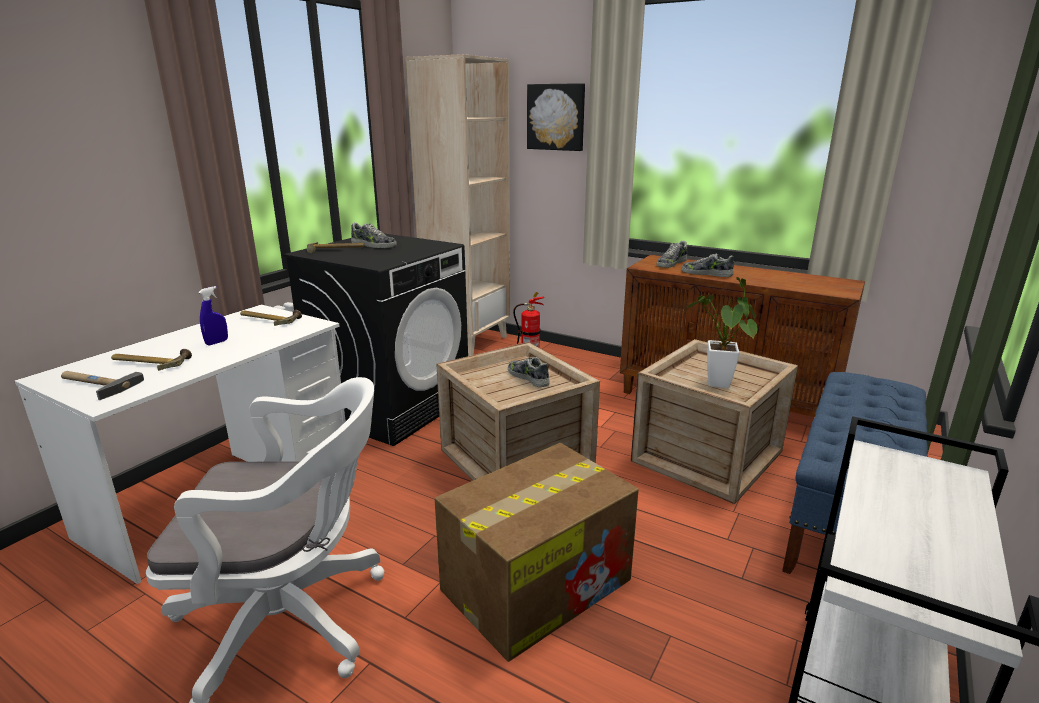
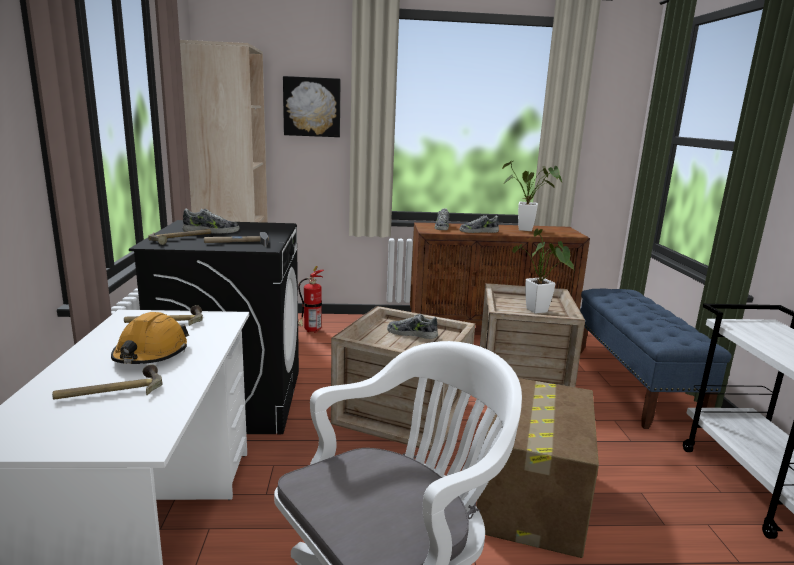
camera: 35 degrees left, 5 degrees down
(94, 385) = (84, 431): hammer -> hammer (236, 243)
(217, 342) = (151, 354): blue spray bottle -> orange hard hat
(785, 279) = (529, 230): none -> potted plant

